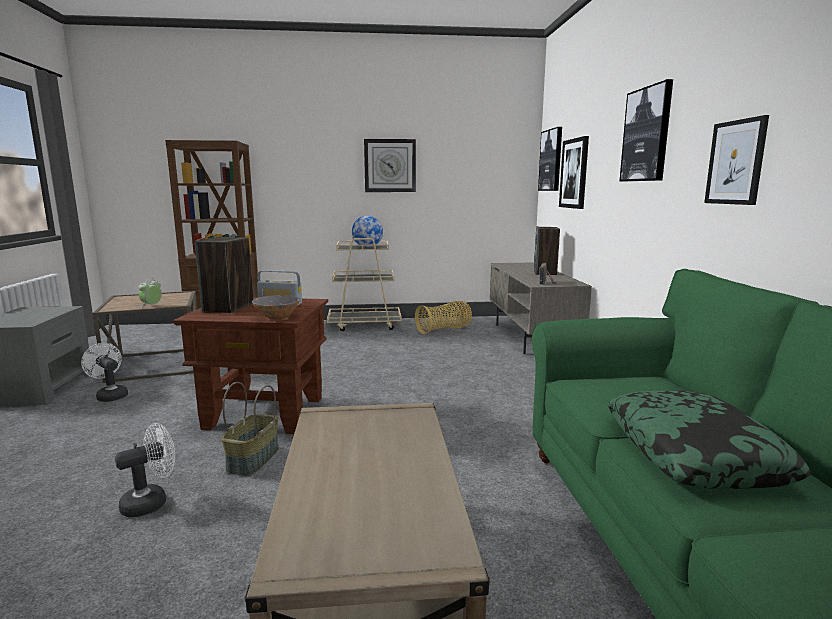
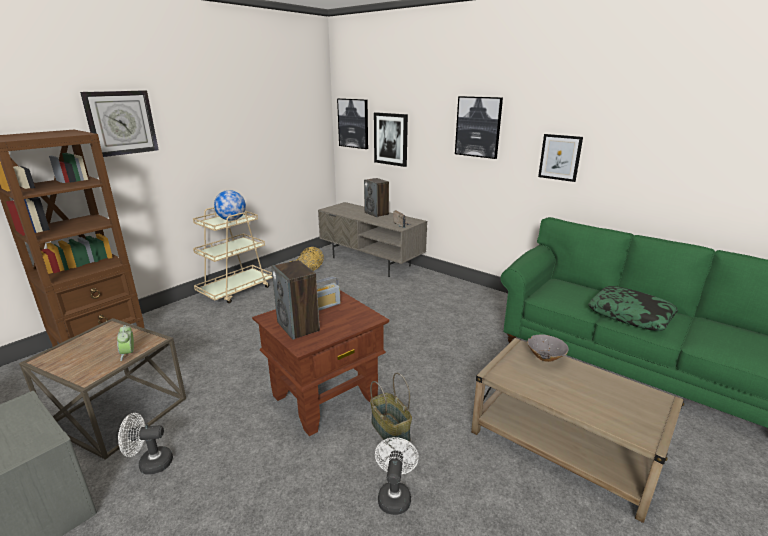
camera: 45 degrees left, 10 degrees up
(277, 317) = (362, 320): grey bowl -> grey bowl (545, 357)
(390, 165) = (226, 136): wall clock -> wall clock (121, 123)

